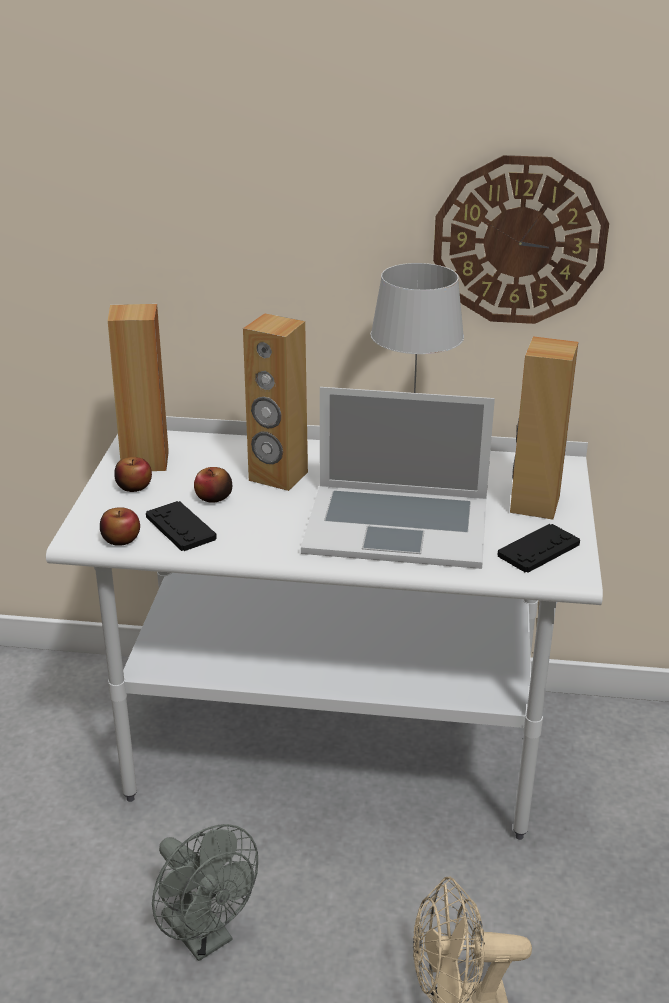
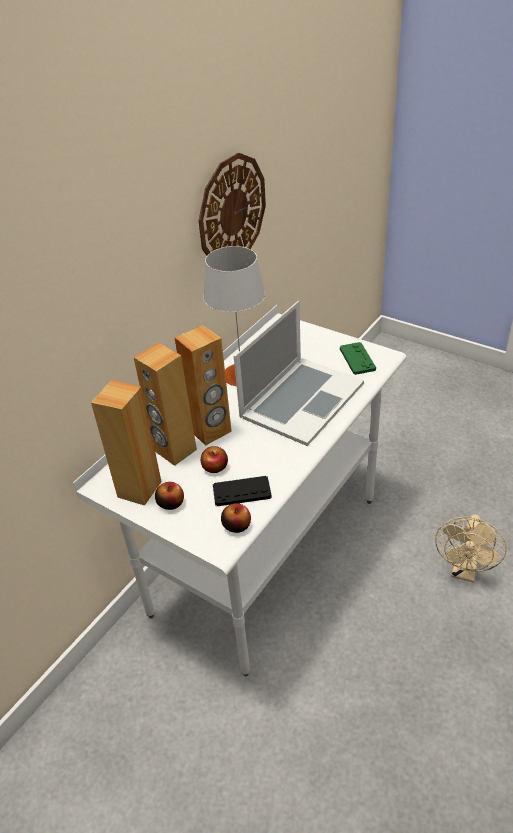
camera: 60 degrees left, 10 degrees up
(204, 937) = (375, 666): grey fan -> none
(534, 504) = (312, 345): brown speaker -> brown speaker (174, 450)
(538, 550) = (357, 359): black game controller -> green game controller

